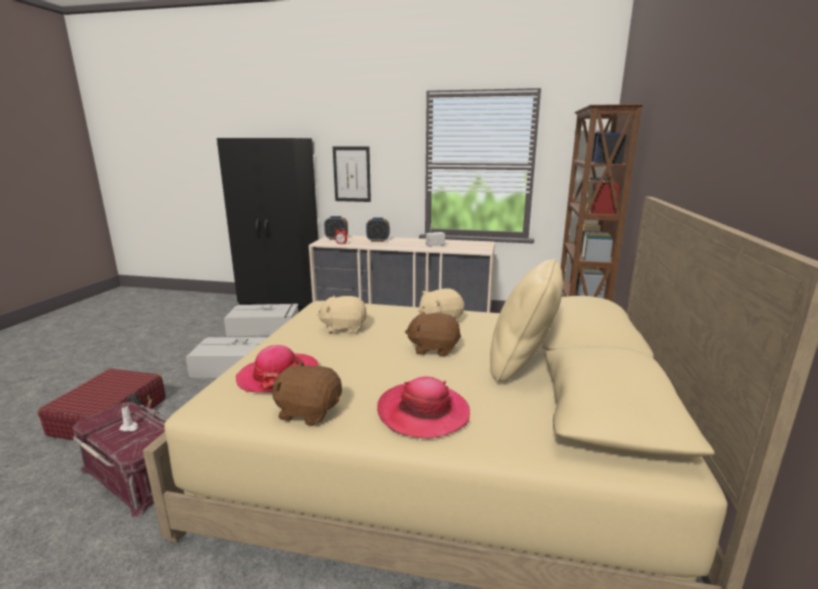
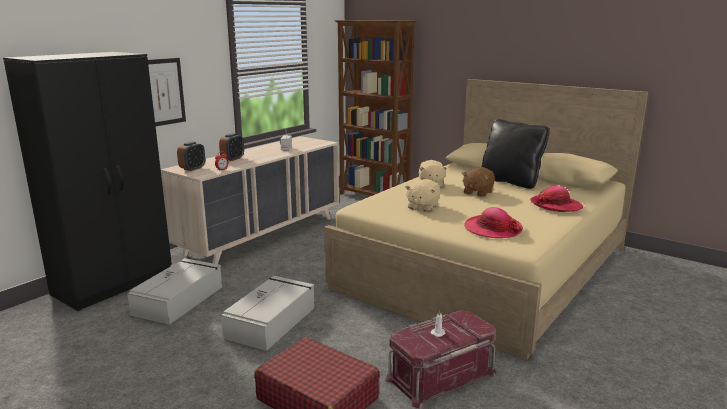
camera: 65 degrees left, 0 degrees up
(308, 412) = (545, 226): brown plush toy -> none
(522, 364) = (511, 181): beige pillow -> black pillow

